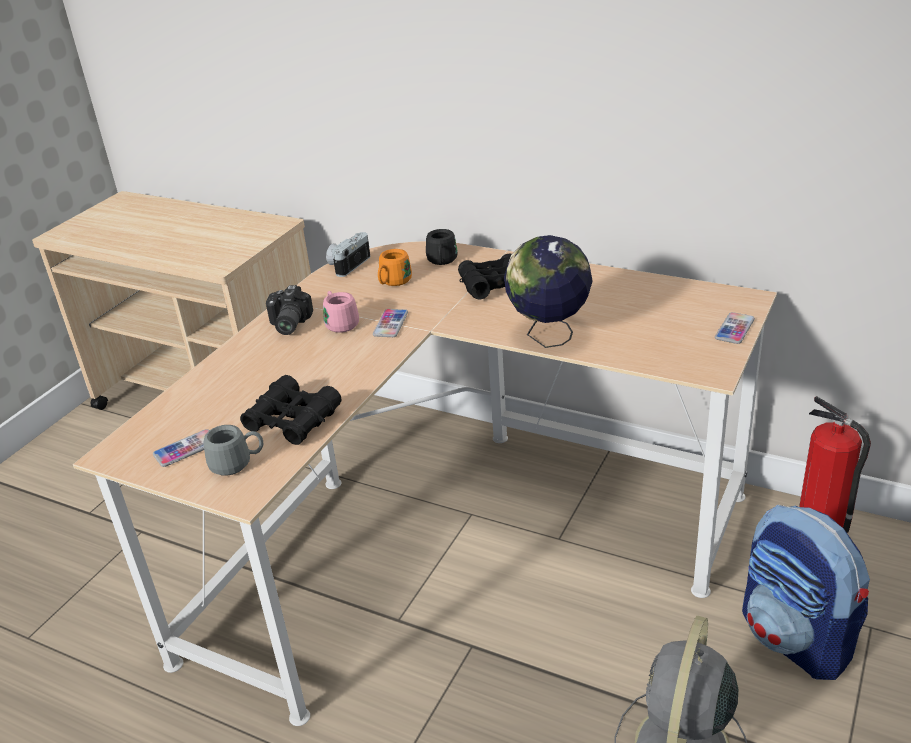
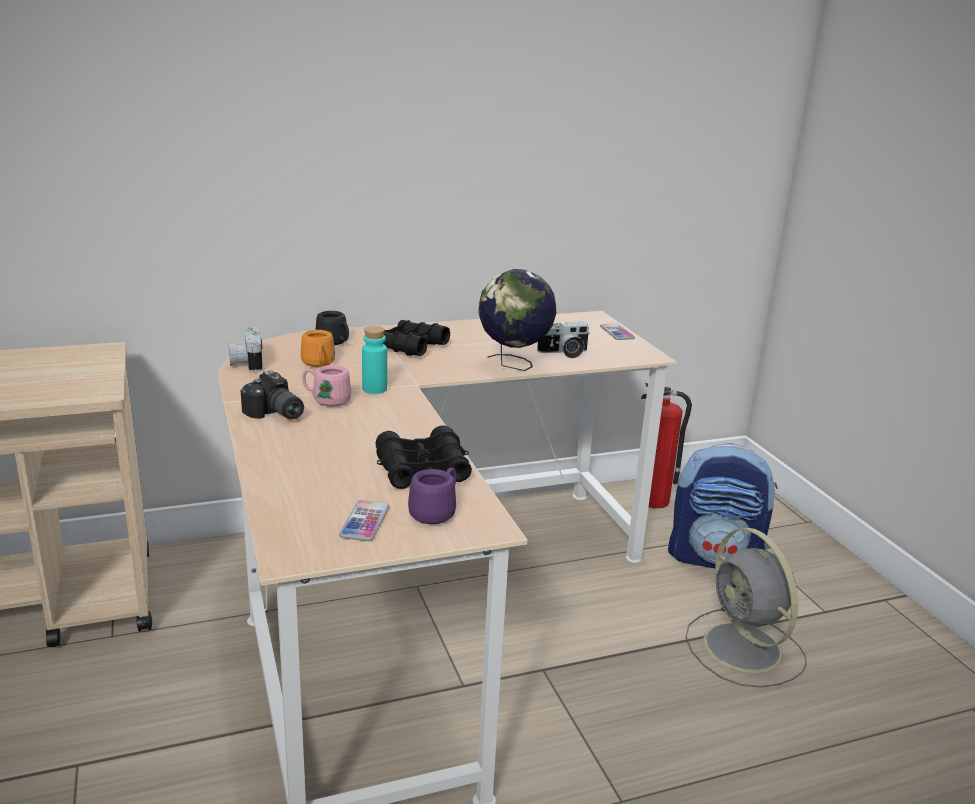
camera: 50 degrees left, 10 degrees down
(237, 463) = (436, 511): grey mug -> purple mug
(390, 324) = (374, 389): phone -> turquoise bottle
(624, 338) = (564, 353): none -> camera

